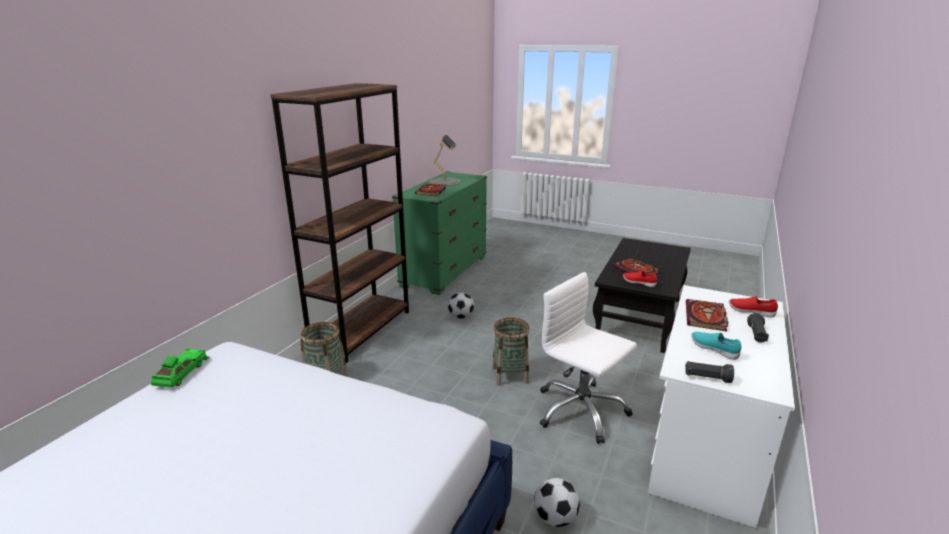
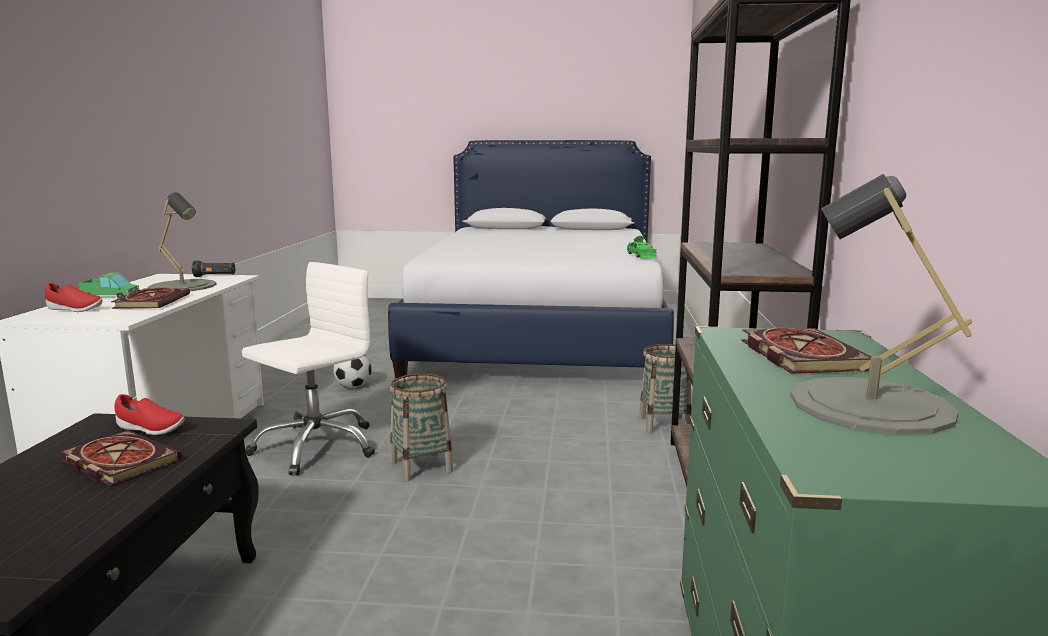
camera: 160 degrees right, 10 degrees down
(461, 317) = (572, 549): football -> none
(580, 411) = (315, 446): white office chair -> white office chair turned 75 degrees counterclockwise
(714, 350) = (183, 286): turquoise shoe -> grey table lamp
(756, 335) = (110, 296): black flashlight -> toy truck

